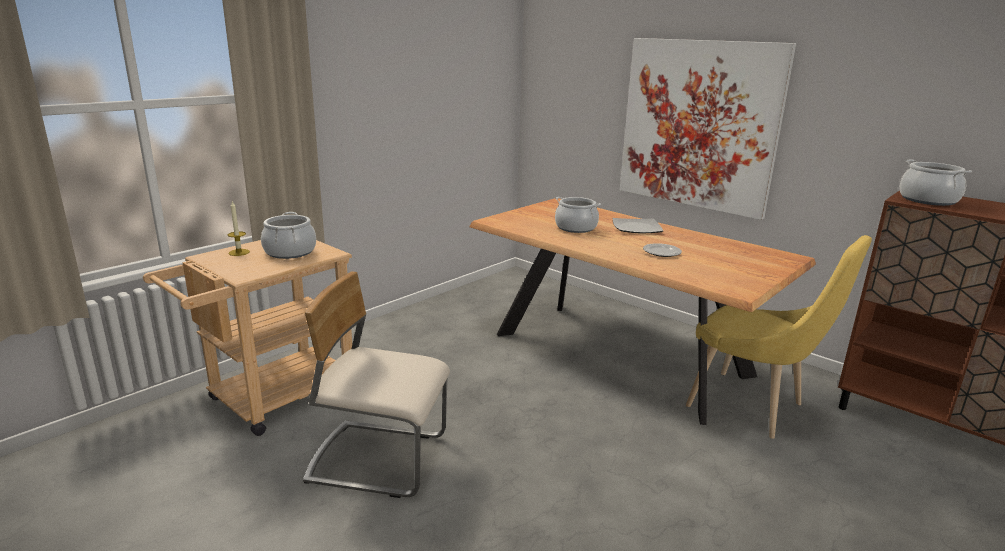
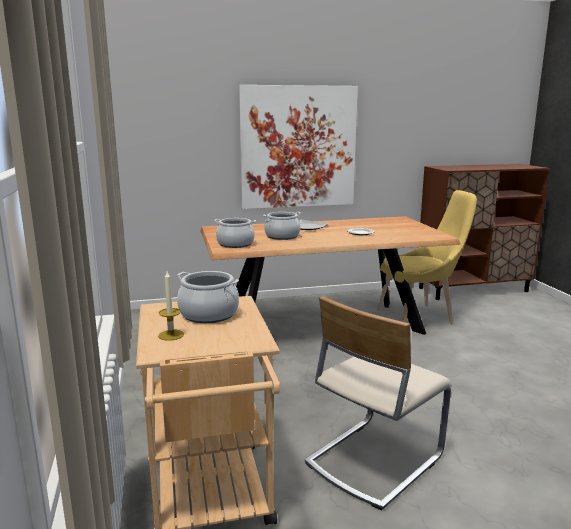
camera: 55 degrees left, 5 degrees down
(928, 200) = (453, 168): cooking pot -> cooking pot (235, 244)

